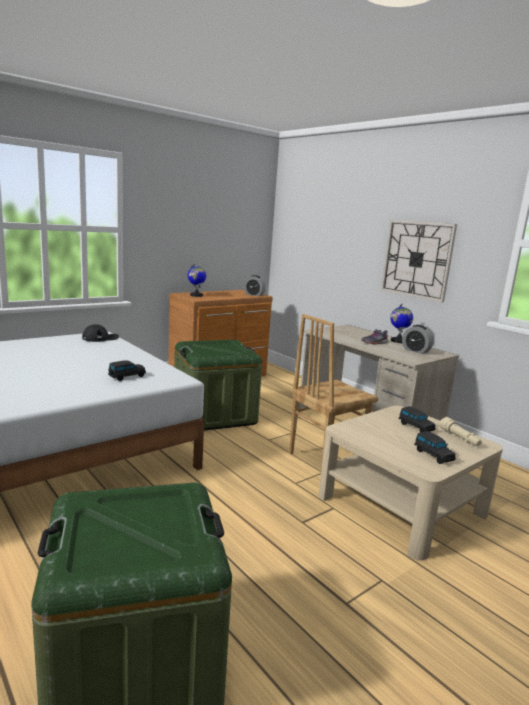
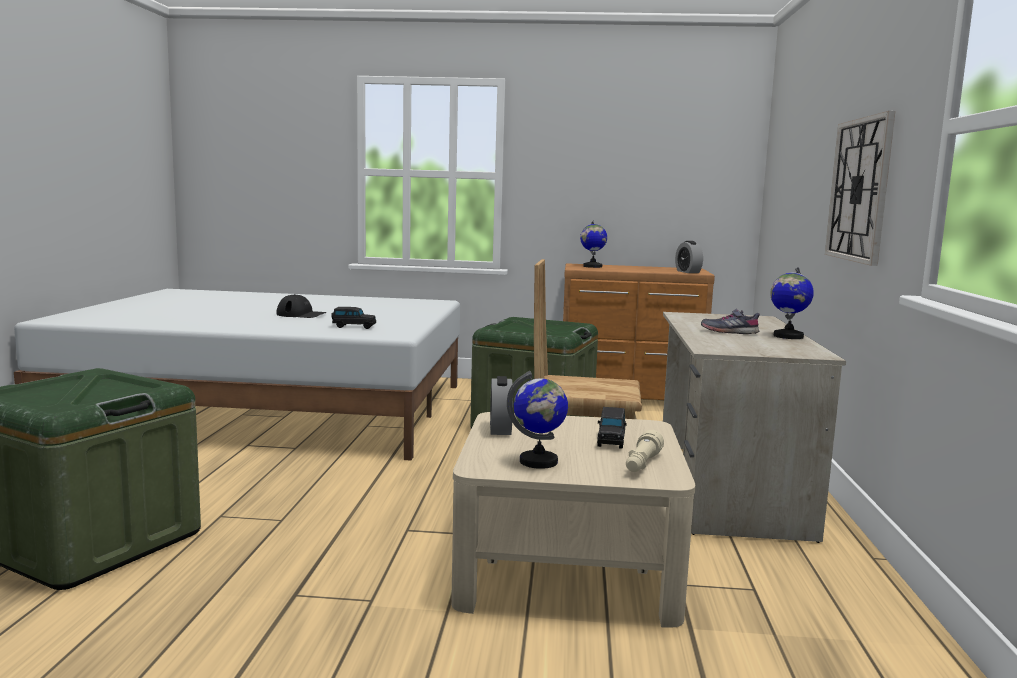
camera: 45 degrees right, 5 degrees down
(100, 338) = (428, 303): black cap -> black cap (301, 315)
(415, 351) = (769, 346): alarm clock -> alarm clock (500, 429)
(433, 455) = (538, 462): black toy car -> globe

